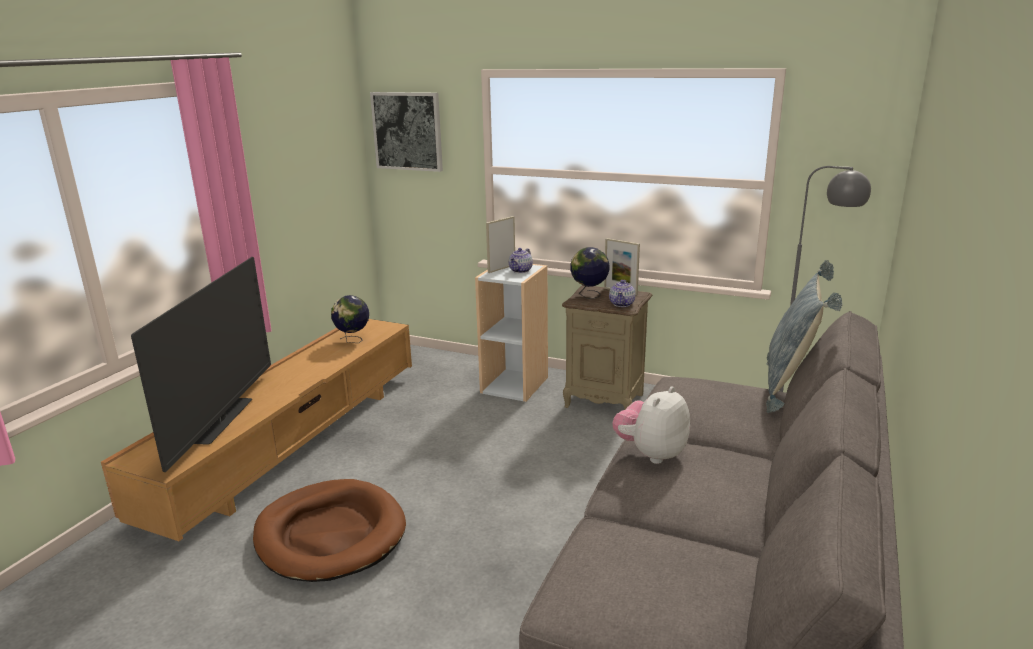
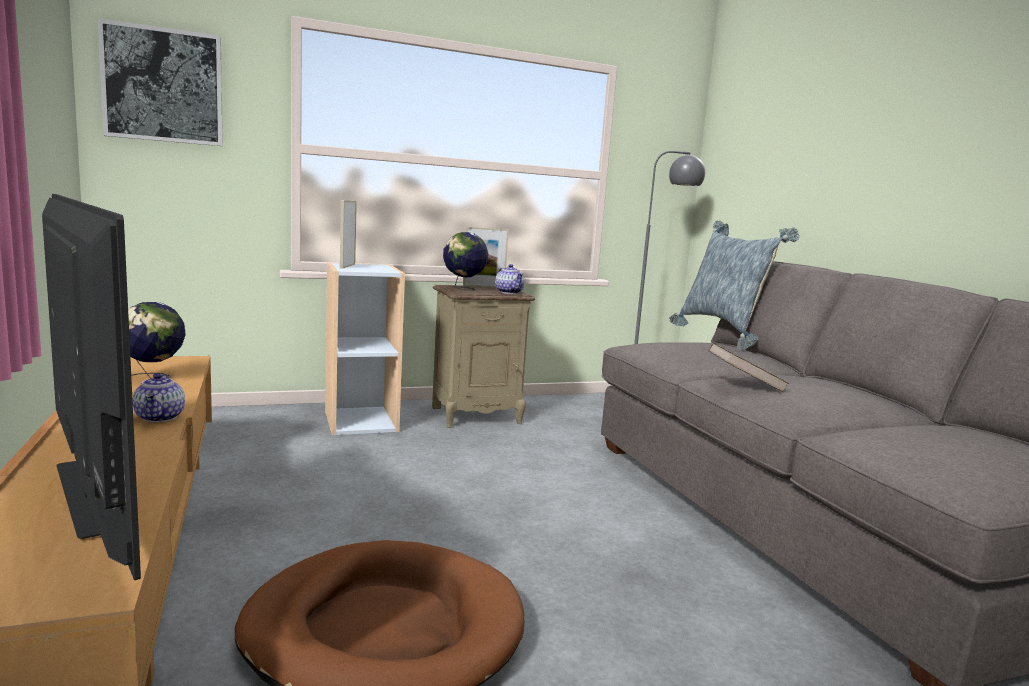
camera: 45 degrees left, 10 degrees down
(521, 271) = (375, 267): teapot -> teapot (161, 418)
(651, 453) = (744, 384): plush toy -> brown book

